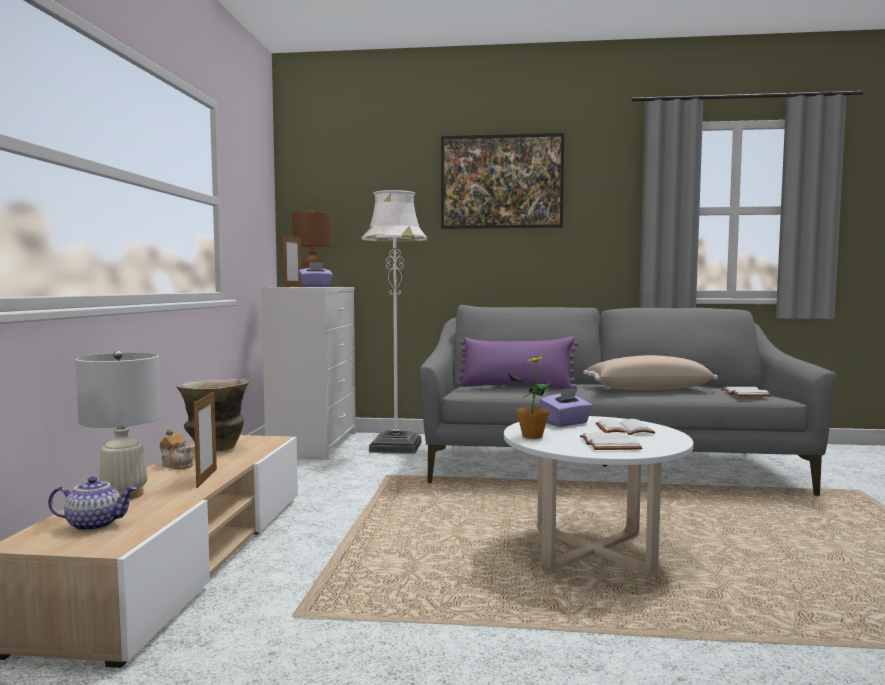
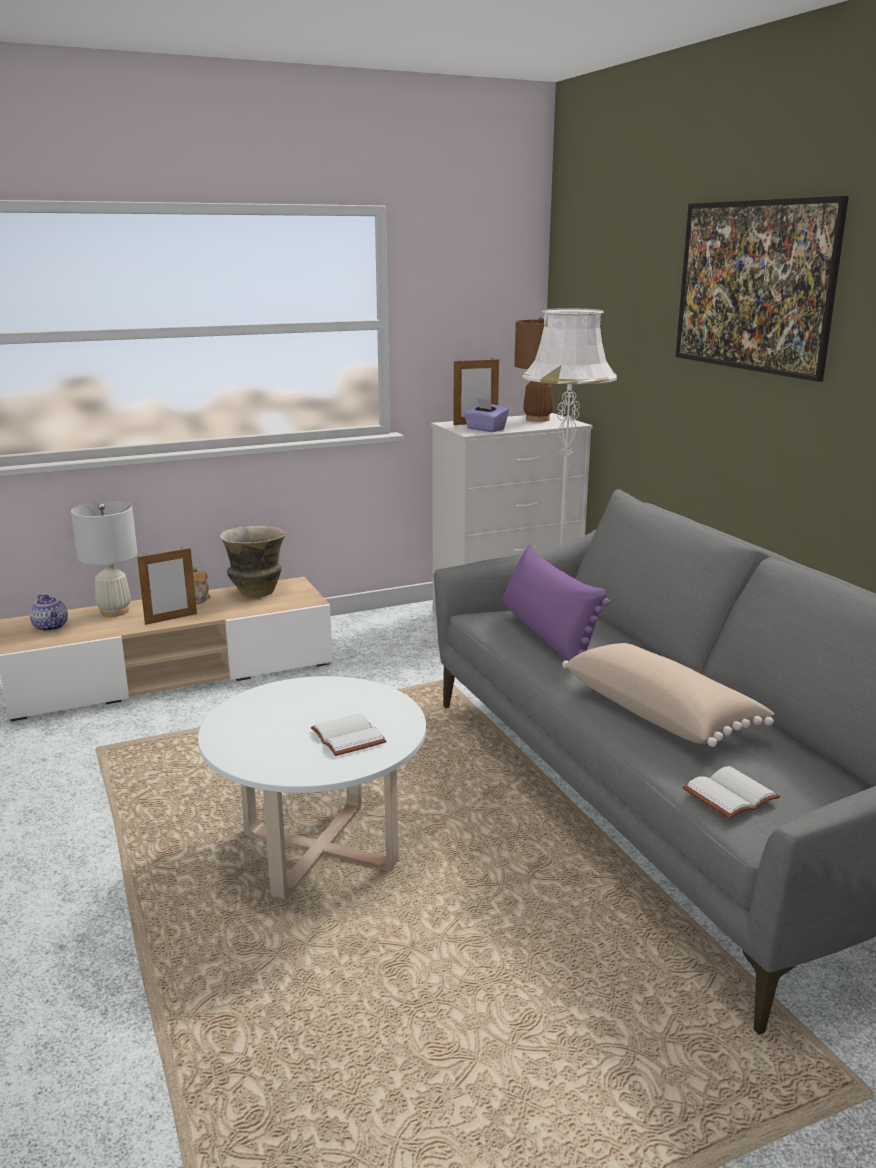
camera: 60 degrees right, 15 degrees up
(532, 436) = (270, 696): potted plant -> none
(566, 423) = (355, 700): purple tissue box -> none
(607, 444) = (263, 738): white book -> none

